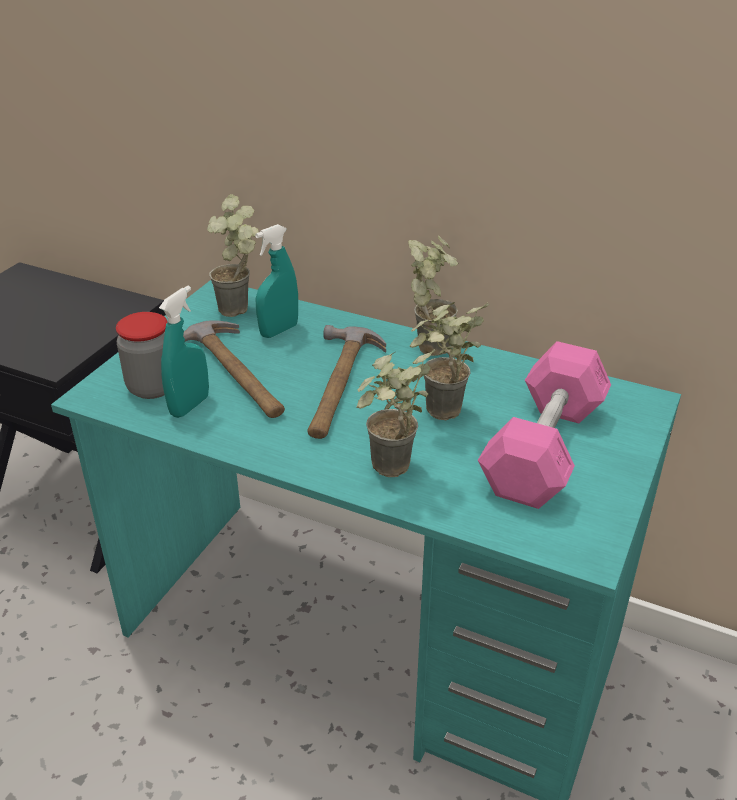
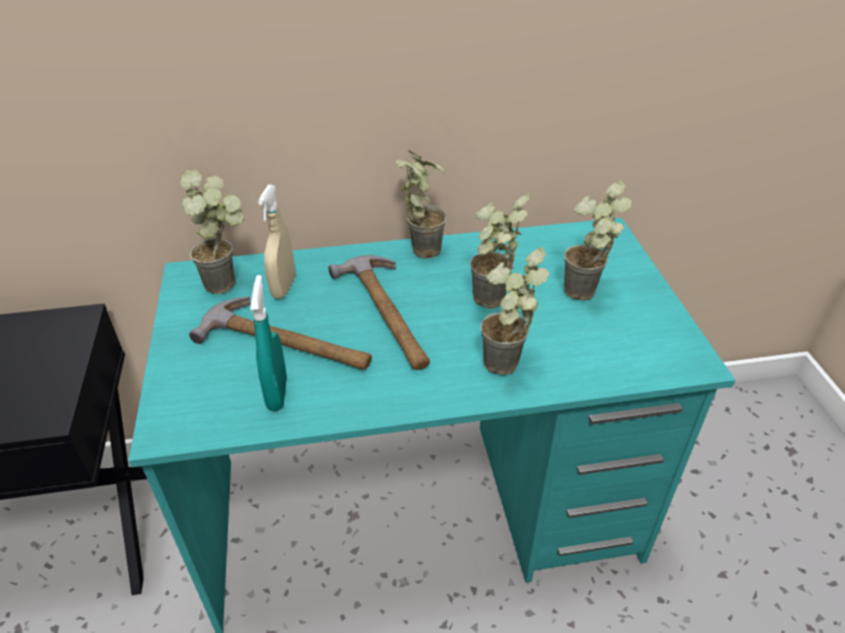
camera: 35 degrees left, 5 degrees up
(152, 387) = (221, 393): jar -> none
(279, 331) = (283, 287): turquoise spray bottle -> beige spray bottle
(543, 448) = (586, 297): pink dumbbell -> potted plant

